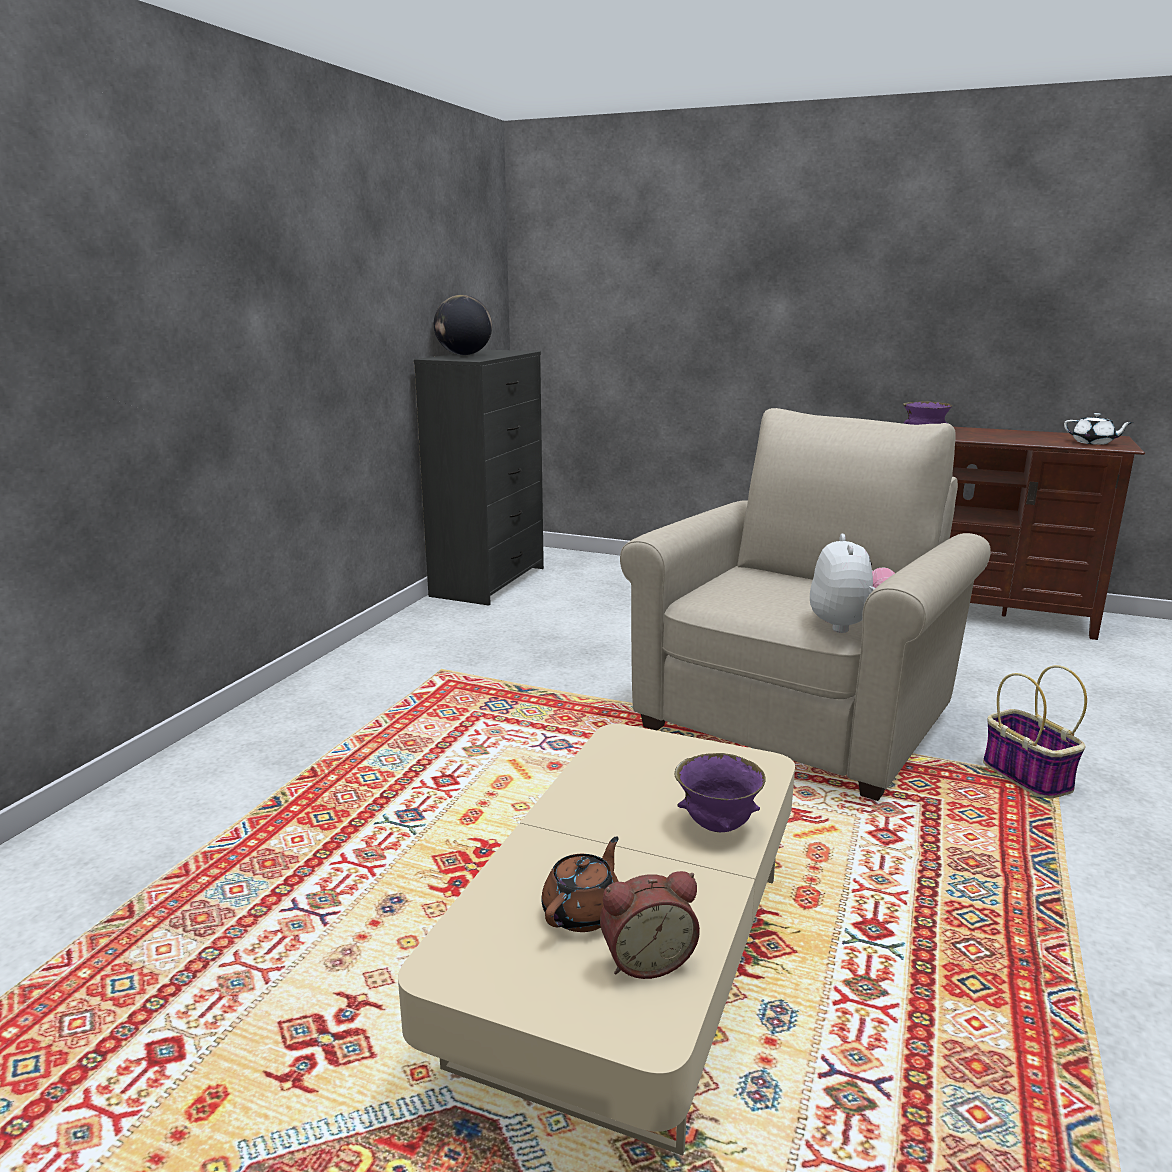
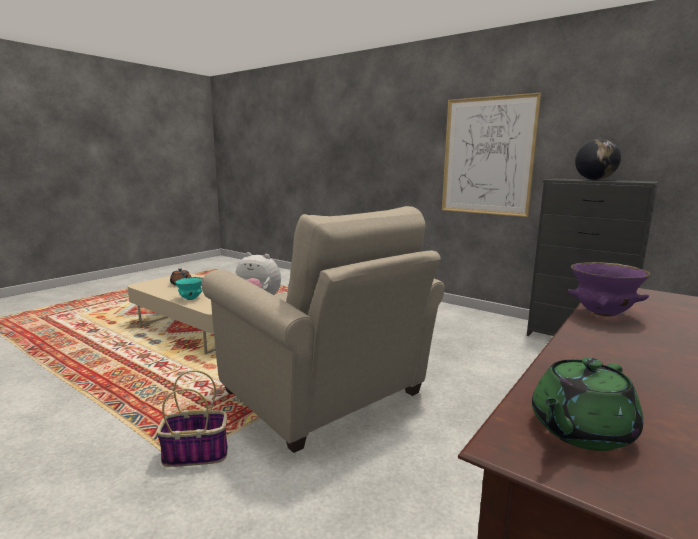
camera: 105 degrees right, 5 degrees down
(335, 329) = (487, 156): none -> picture
(646, 959) = (157, 286): alarm clock -> none
(717, 826) = (191, 299): purple bowl -> turquoise bowl
(1093, 443) = (579, 430): white teapot -> green teapot

